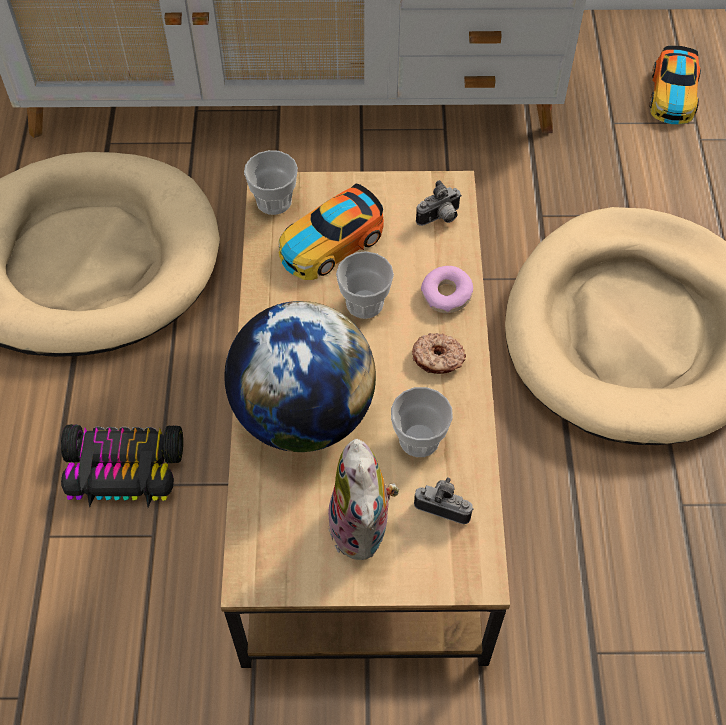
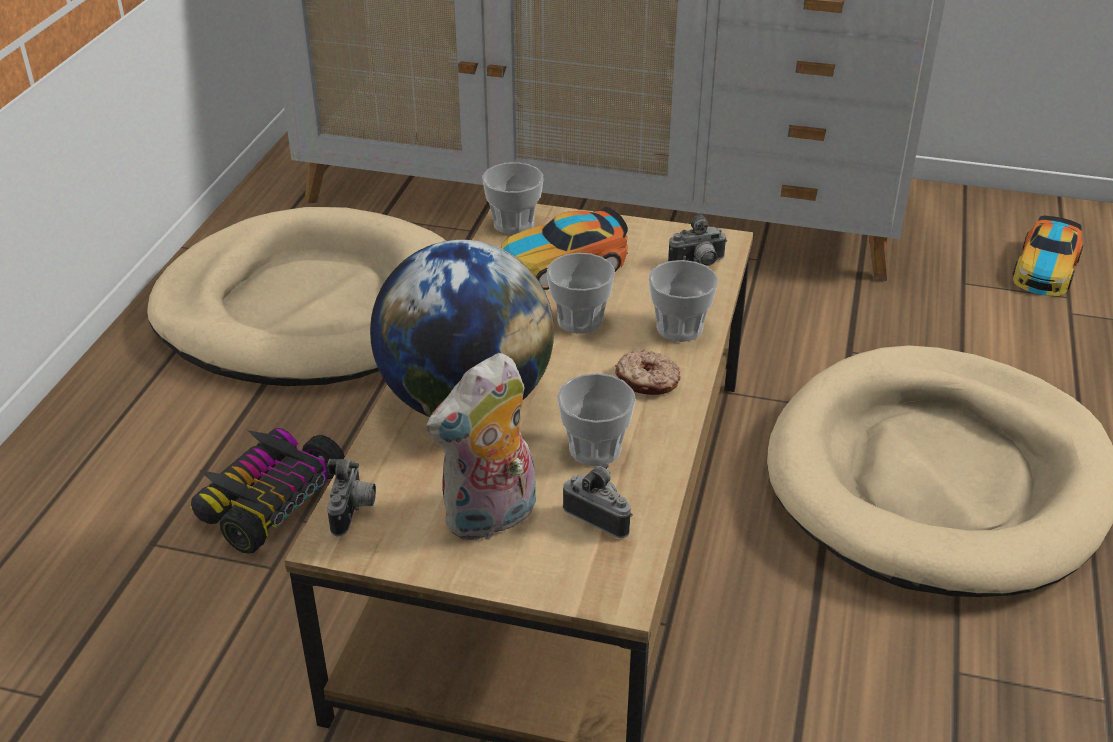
camera: 15 degrees right, 20 degrees down
(123, 471) = (267, 500): toy car -> toy car turned 105 degrees clockwise
(256, 547) = (354, 512): none -> camera
(363, 528) = (491, 519): plush toy -> plush toy turned 45 degrees clockwise
(446, 295) = (679, 328): donut -> cup

